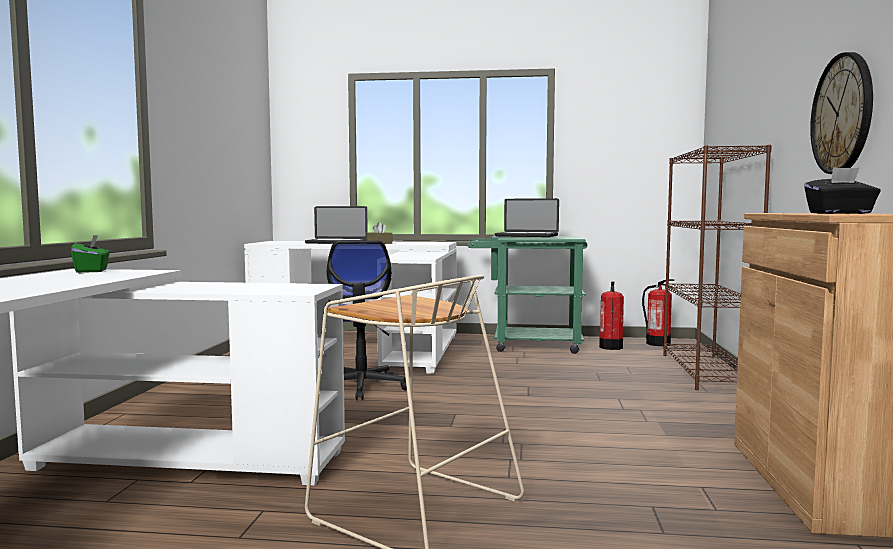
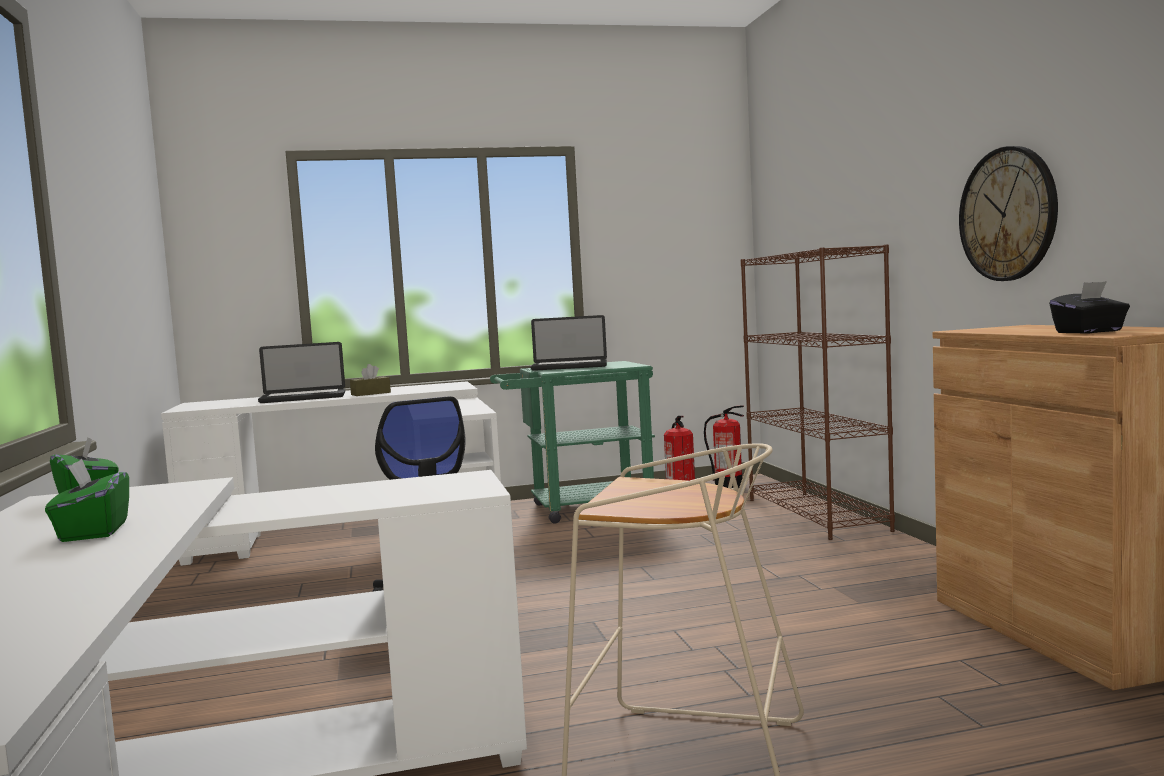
camera: 20 degrees left, 0 degrees up
(49, 282) = (93, 532): none -> green tissue box

